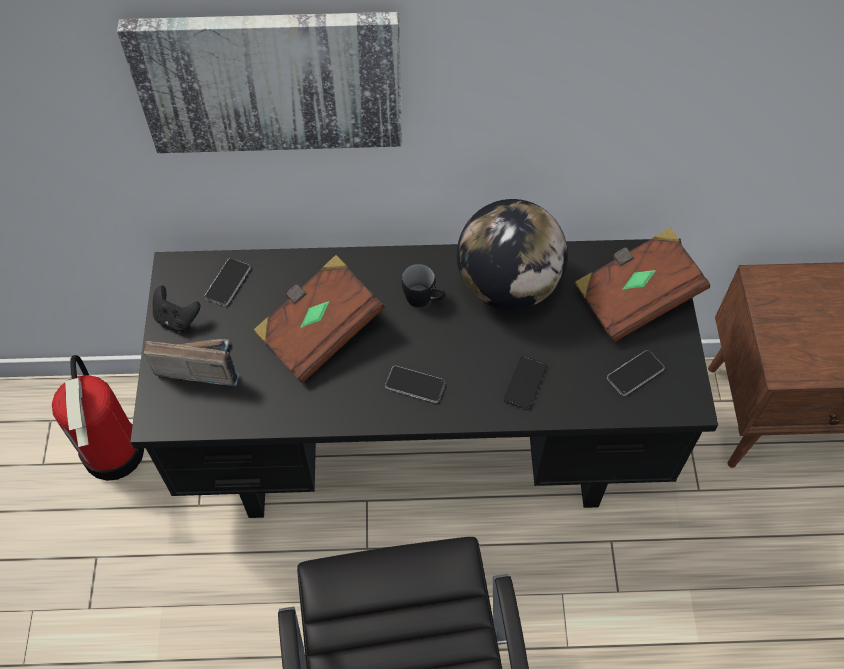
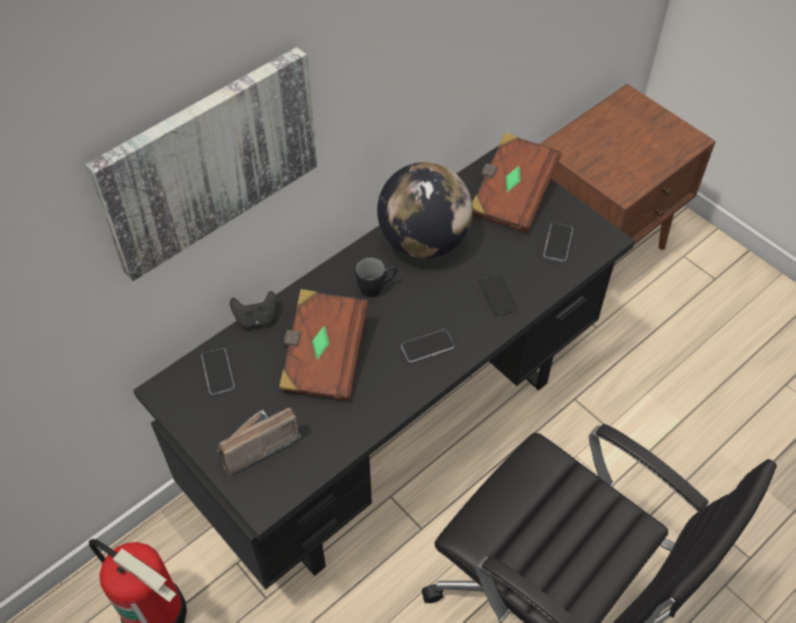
camera: 40 degrees left, 5 degrees down
(177, 318) = (203, 424): black game controller -> black game controller (256, 318)

